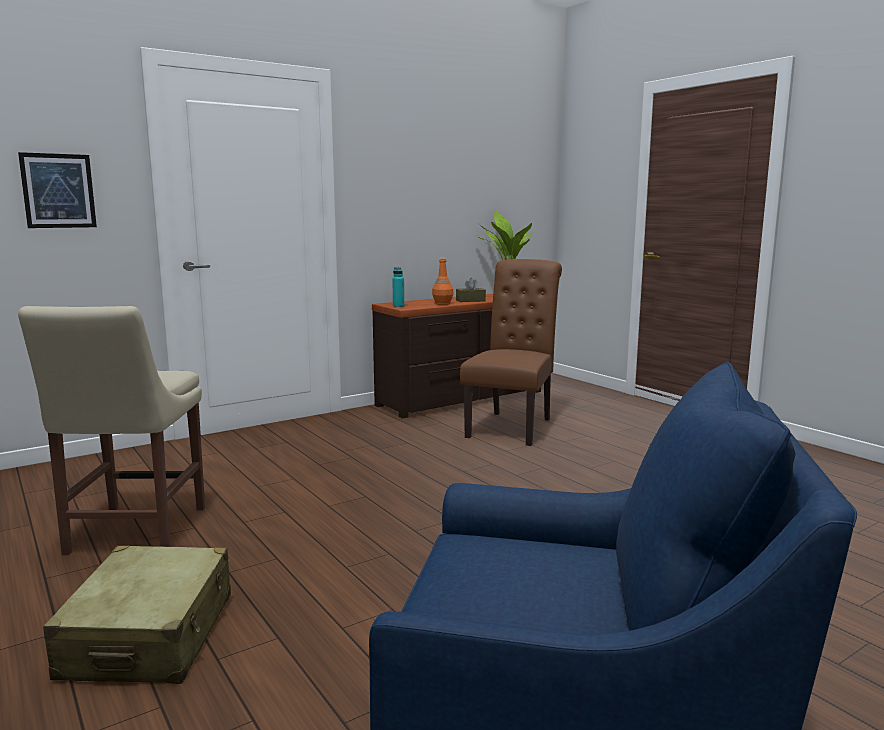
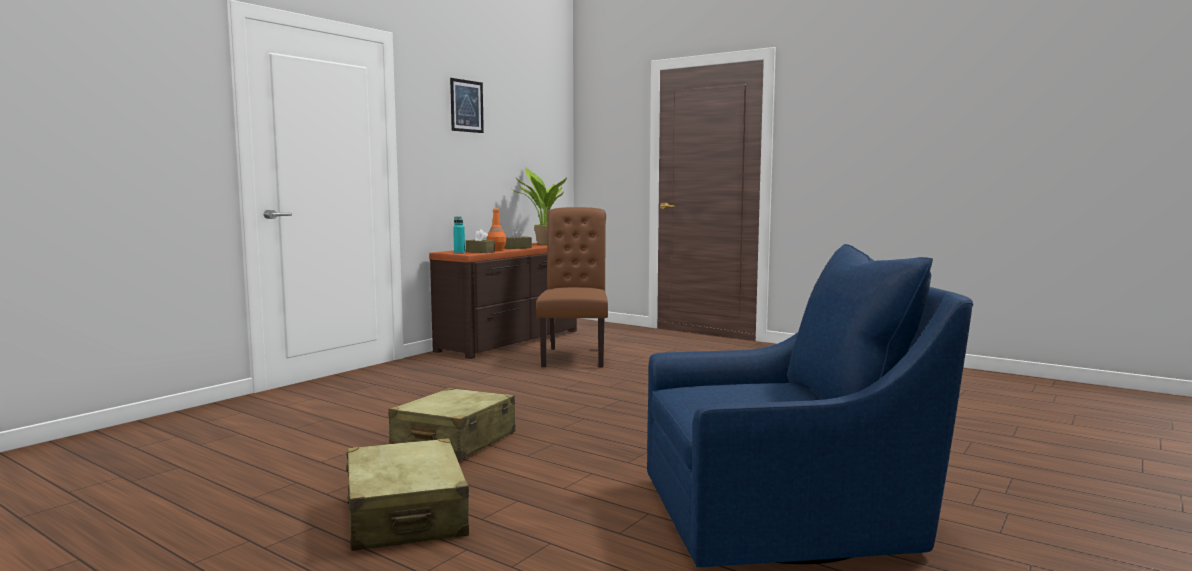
camera: 20 degrees left, 5 degrees down
(58, 191) = (148, 136): picture -> picture (466, 106)
(134, 533) = (301, 459): beige chair -> none
(289, 533) = (454, 442): none -> beige suitcase
(422, 305) = (480, 252): none -> brown tissue box

